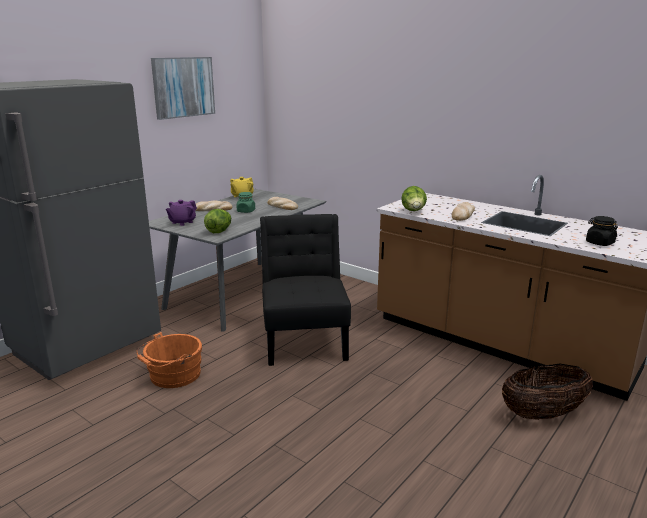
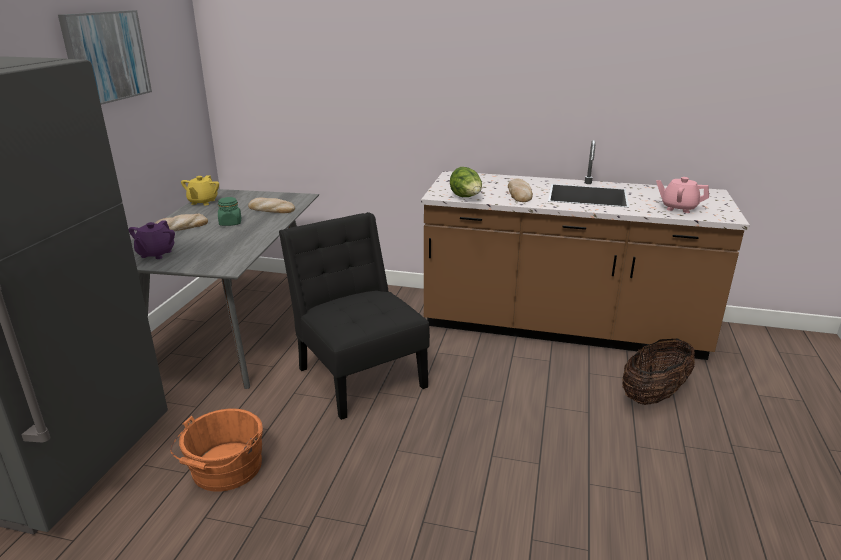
camera: 25 degrees left, 5 degrees up
(219, 231) = (223, 258): lettuce -> none
(599, 243) = (678, 208): black jar -> pink teapot

